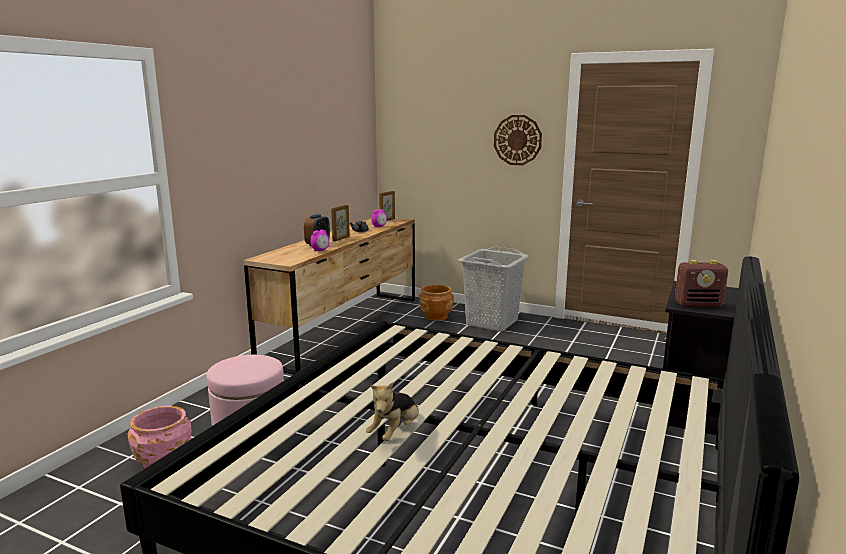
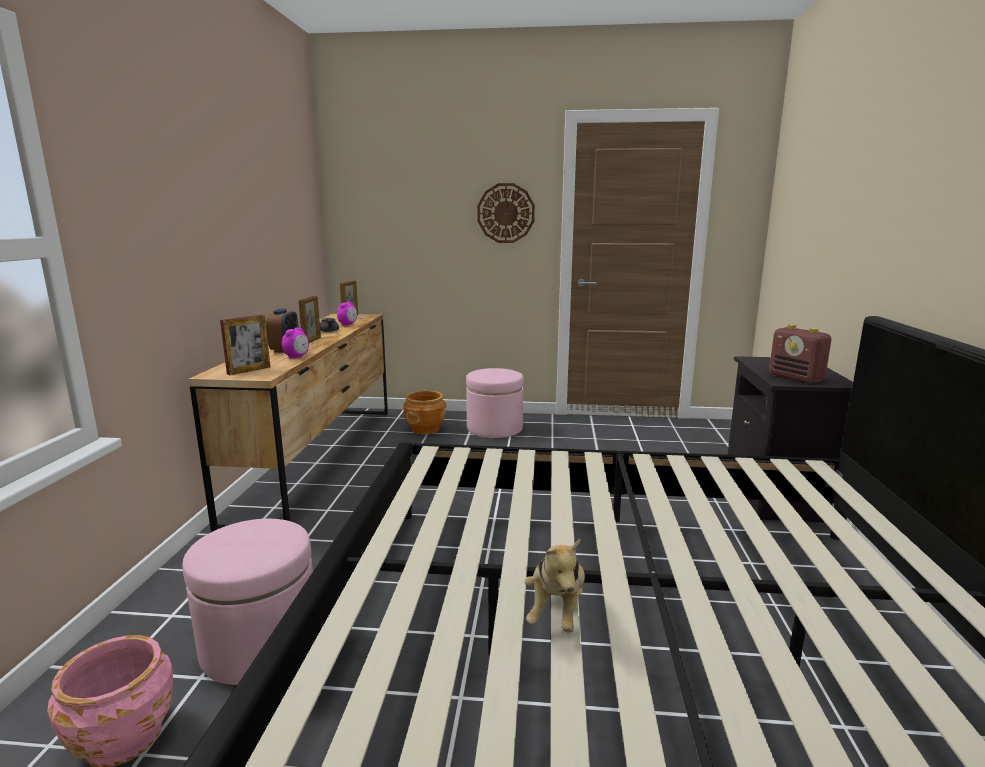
camera: 20 degrees left, 0 degrees up
(282, 258) = (249, 370): none -> picture frame
(492, 322) = (494, 428): grey laundry basket -> pink ottoman
(698, 305) = (796, 378): radio -> radio turned 75 degrees clockwise

